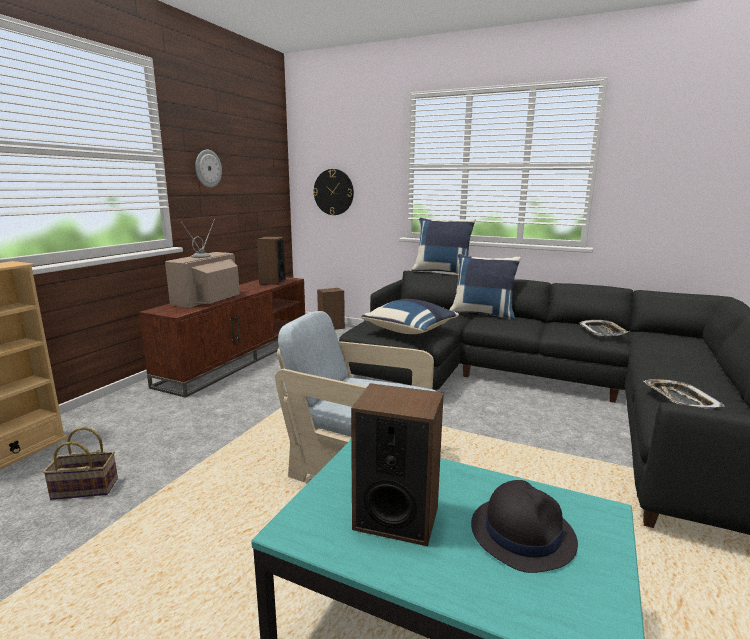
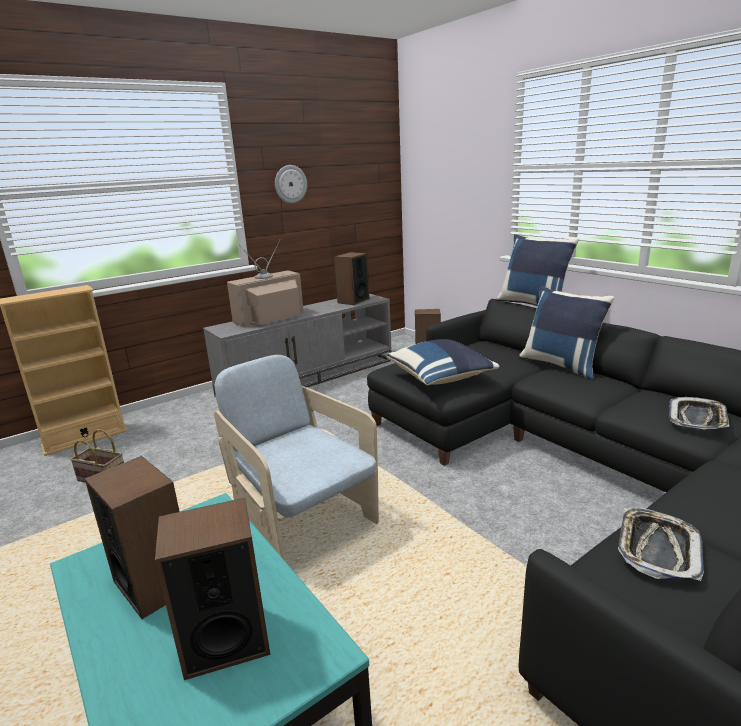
camera: 30 degrees right, 5 degrees up
(239, 358) = (309, 377): brown tv stand -> grey tv stand
(333, 192) = (439, 198): wall clock -> none
(522, 532) = (225, 640): black hat -> speaker

